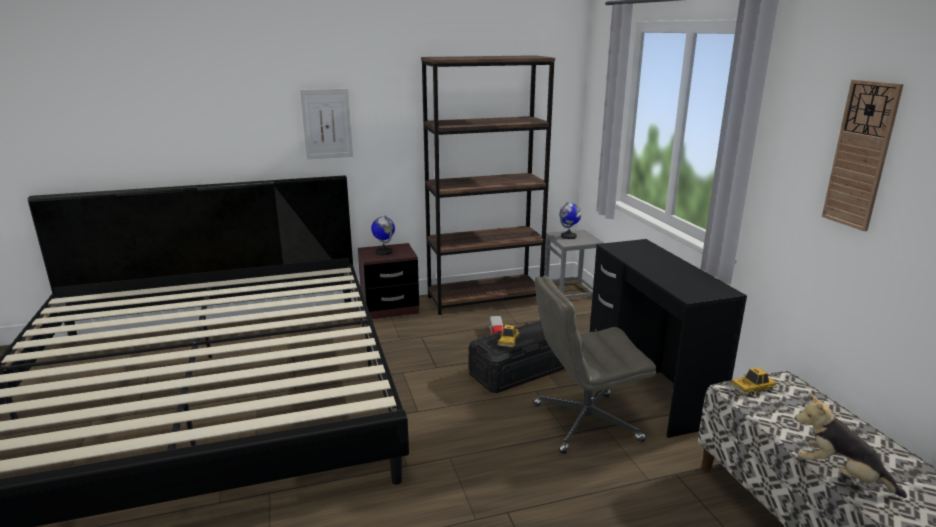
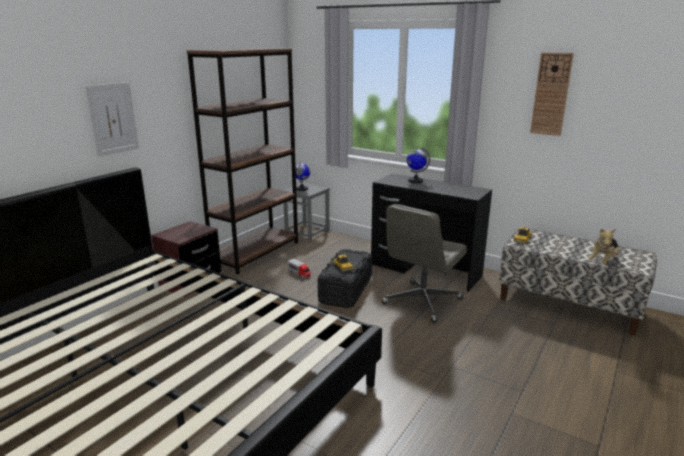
camera: 40 degrees left, 0 degrees up
(384, 252) = (182, 232): globe -> globe (415, 181)
(840, 474) = (603, 262): plush toy -> plush toy turned 45 degrees counterclockwise

